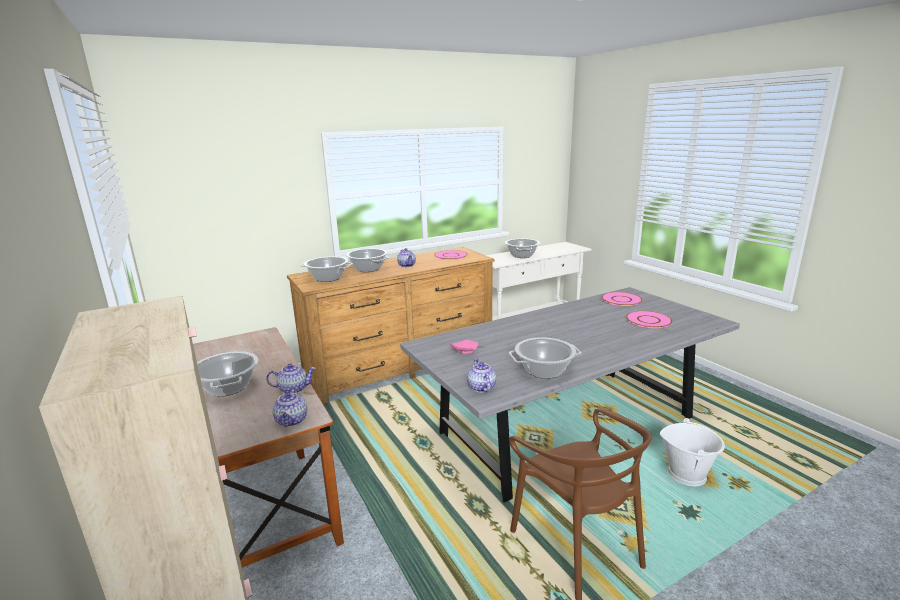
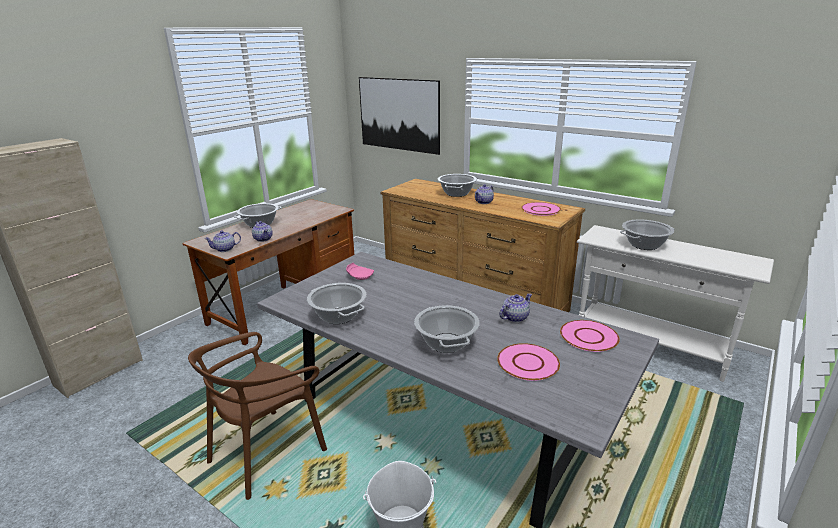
camera: 65 degrees right, 5 degrees up
(232, 207) = (399, 114): none -> picture
(328, 278) = (418, 189): cooking pot -> cooking pot (446, 343)
(481, 387) = (295, 295): teapot -> teapot (514, 317)

